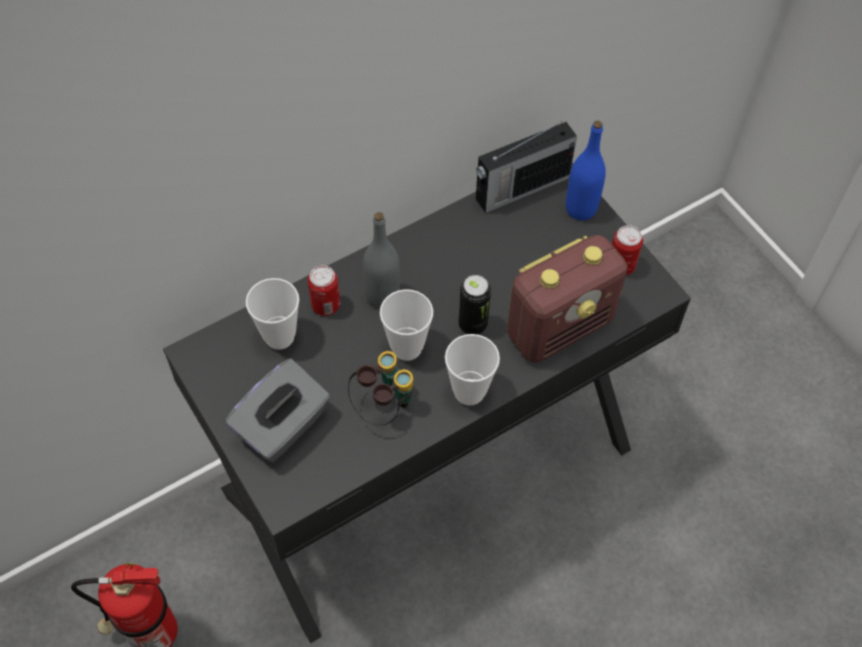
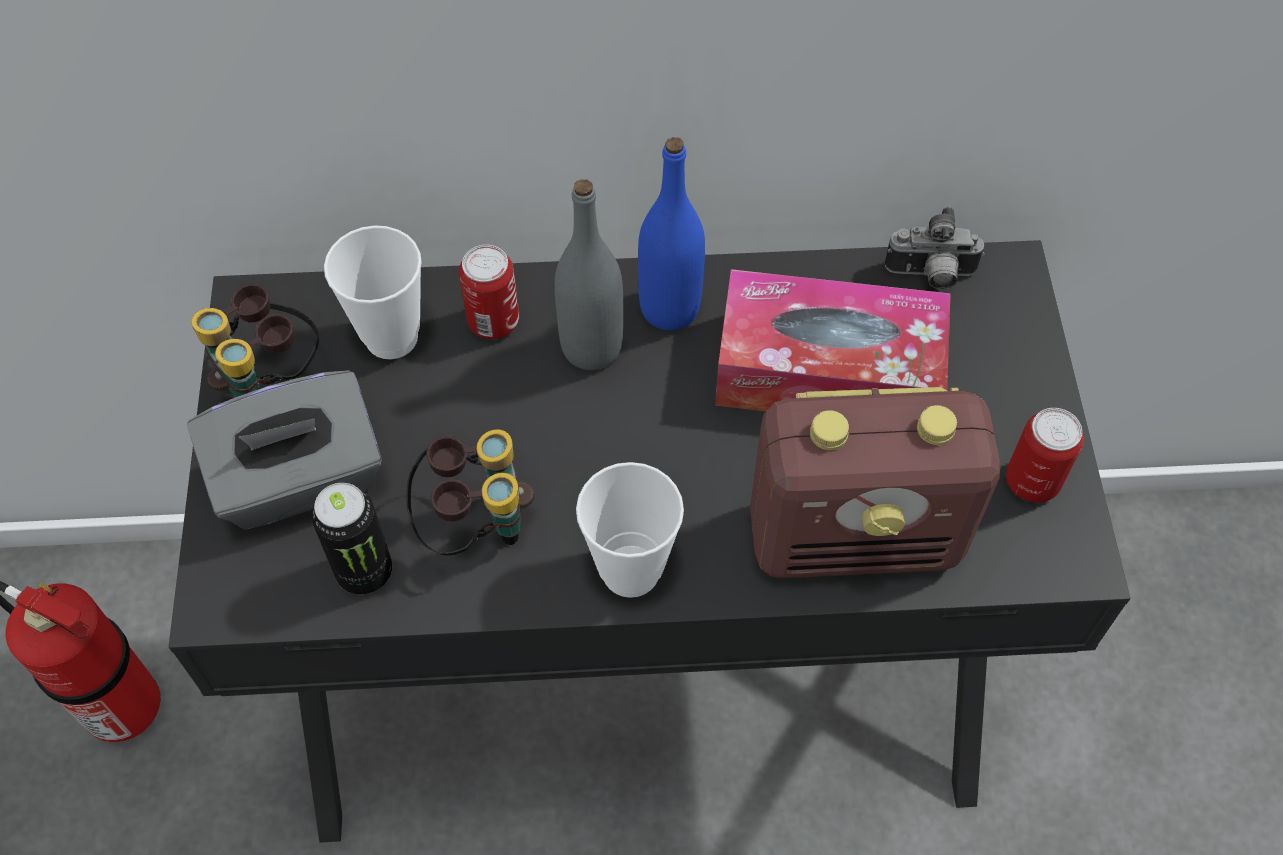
camera: 30 degrees right, 0 degrees up
(232, 386) = (271, 380): none -> binoculars
(407, 347) = (576, 448): cup -> none
(472, 324) = (708, 461): can -> can (364, 572)
(501, 256) = (827, 370): none -> tissue box
(520, 188) = (930, 276): radio -> camera
(581, 209) = (1017, 353): blue bottle -> blue bottle (669, 308)

